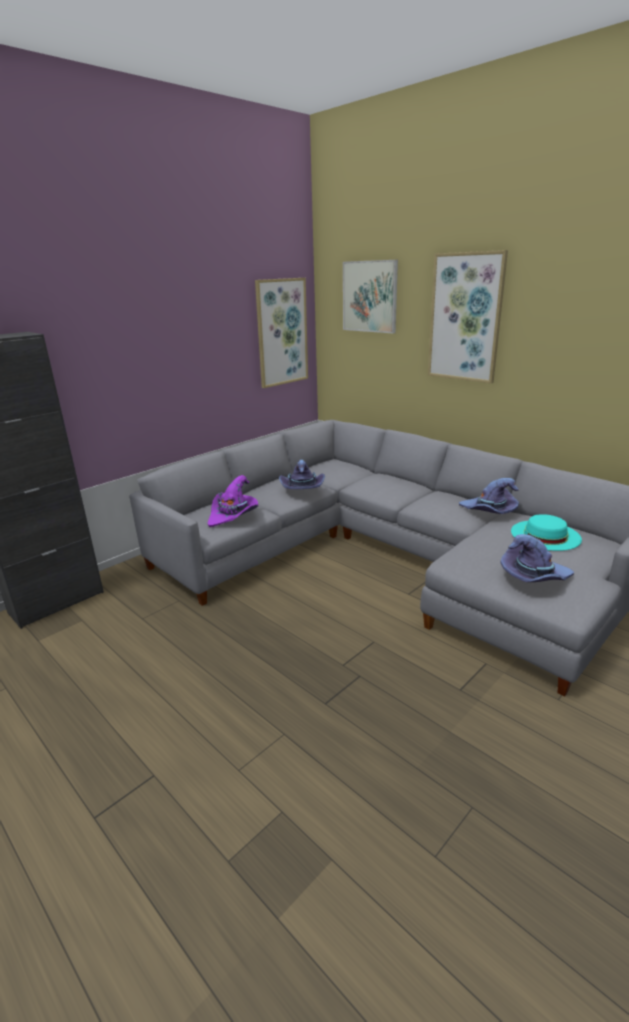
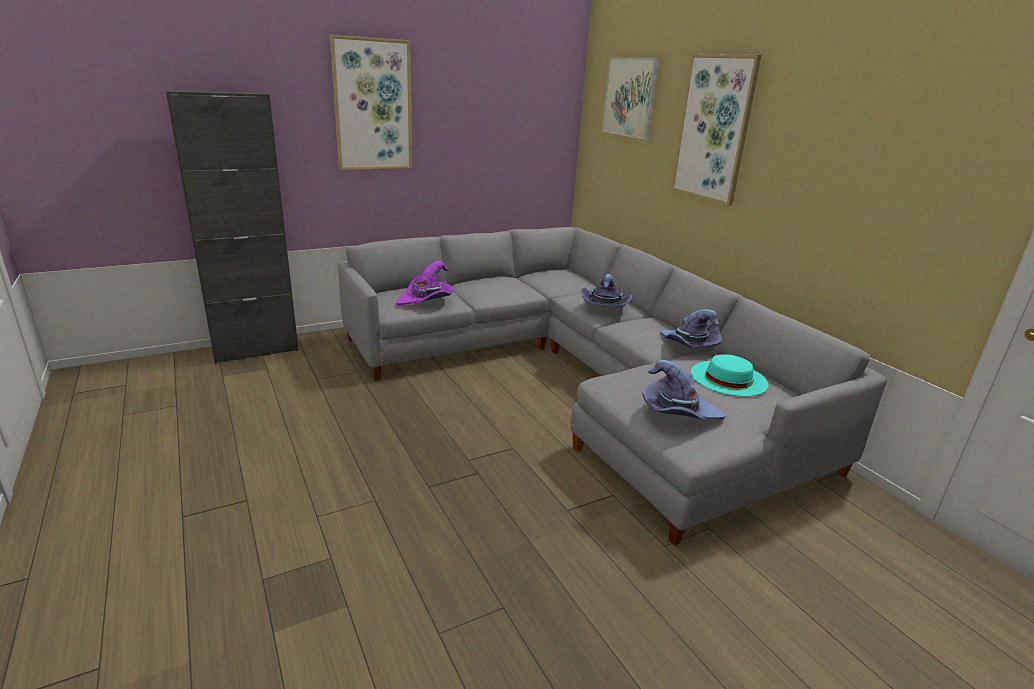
camera: 15 degrees right, 0 degrees up
(281, 332) = (537, 127): picture -> picture (372, 105)
(302, 488) = (510, 289): purple hat -> purple hat (605, 306)

